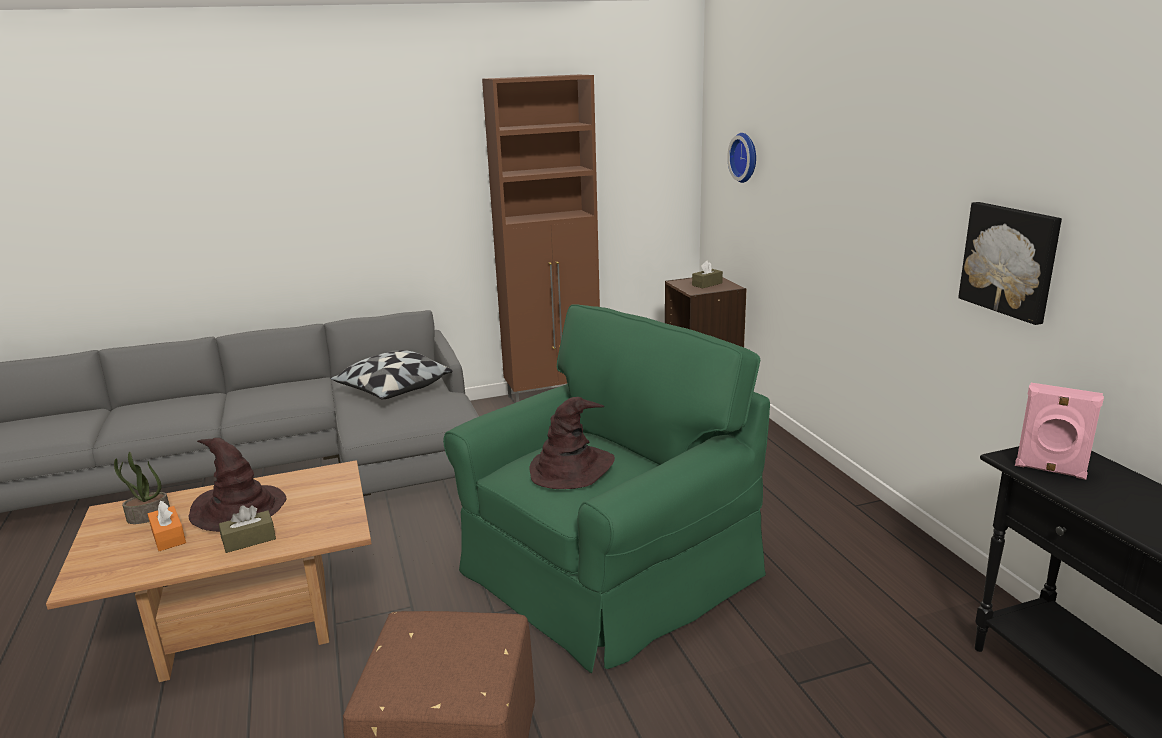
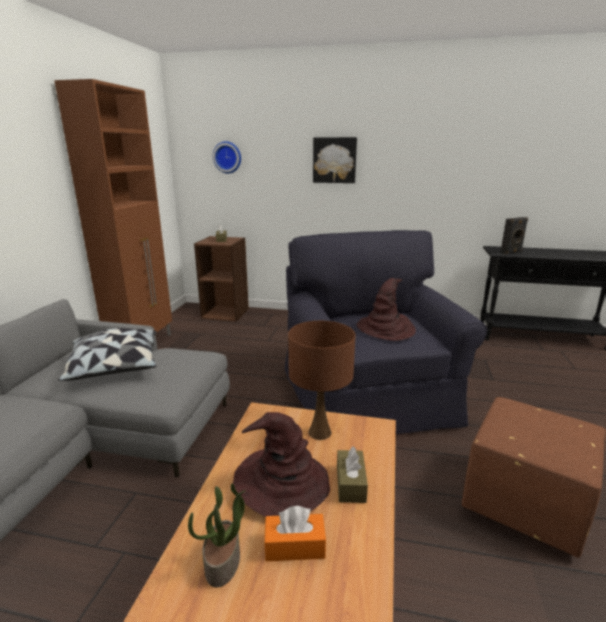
camera: 60 degrees left, 0 degrees up
(321, 505) = (319, 432): none -> brown table lamp
(604, 573) = (370, 395): green armchair -> black armchair
(1010, 260) = (445, 180): picture -> picture (334, 160)
(1050, 470) = (511, 252): pink speaker -> black speaker

